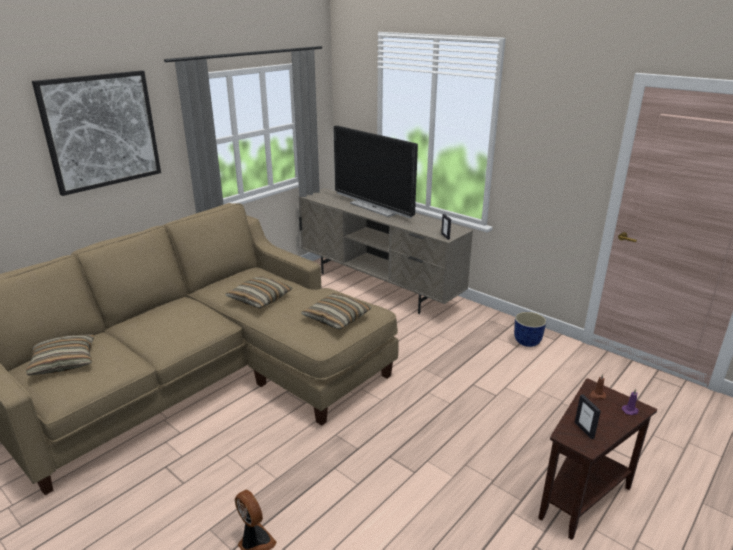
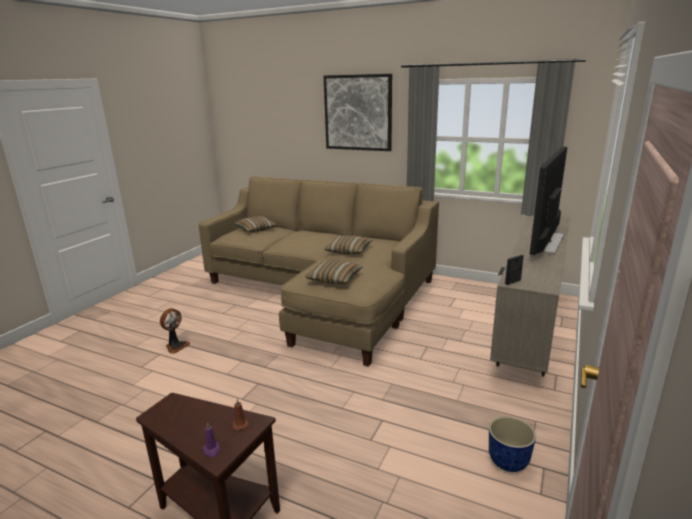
camera: 75 degrees right, 5 degrees down
(584, 430) = (179, 413): picture frame -> none

